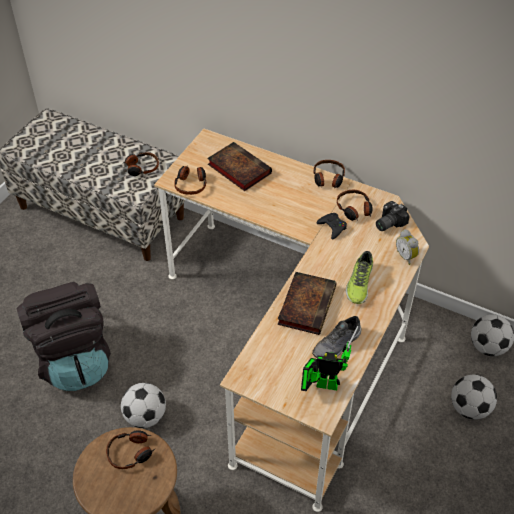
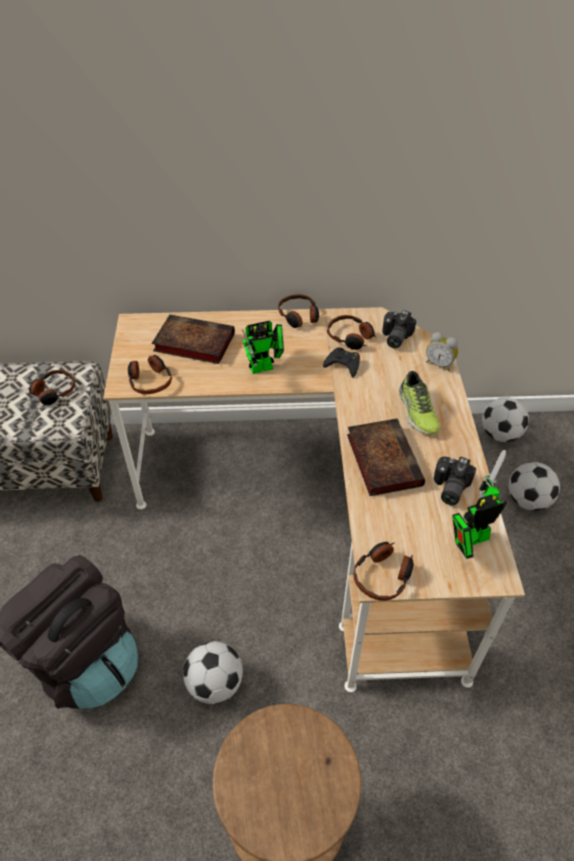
camera: 30 degrees left, 0 degrees up
(131, 452) = (277, 746): headphones -> headphones (383, 575)
(275, 206) = (265, 367): none -> toy robot
(337, 344) = (449, 487): grey shoe -> camera

